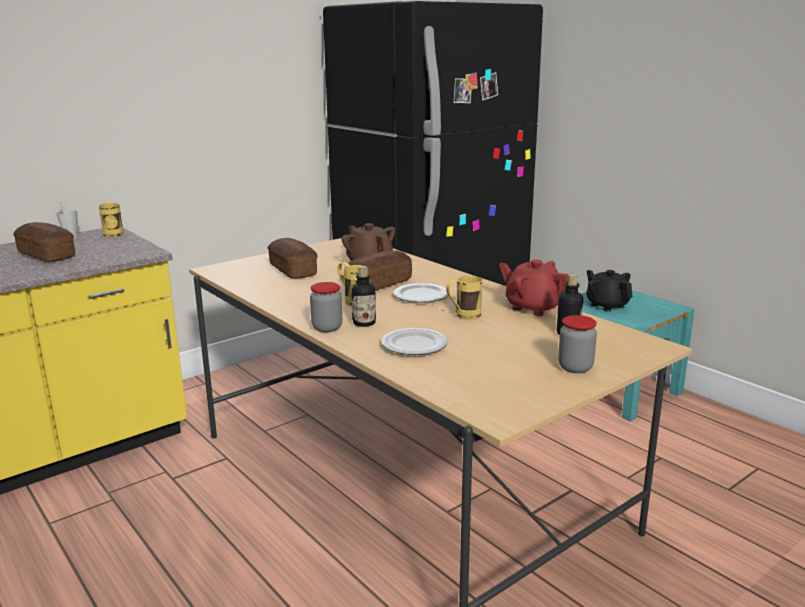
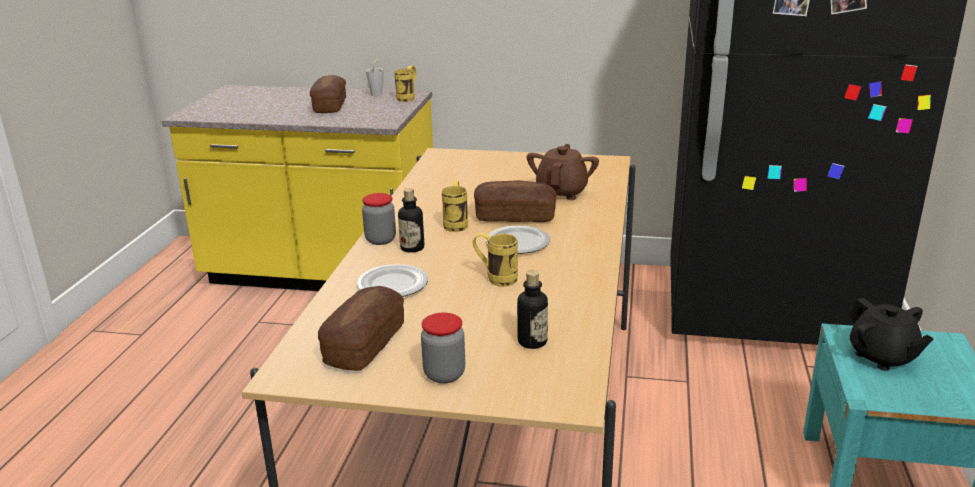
camera: 50 degrees right, 5 degrees up
(293, 270) = (488, 176): bread -> bread (365, 344)
(533, 307) = (577, 301): red teapot -> none
(607, 305) = (882, 357): black teapot -> black teapot turned 135 degrees clockwise

